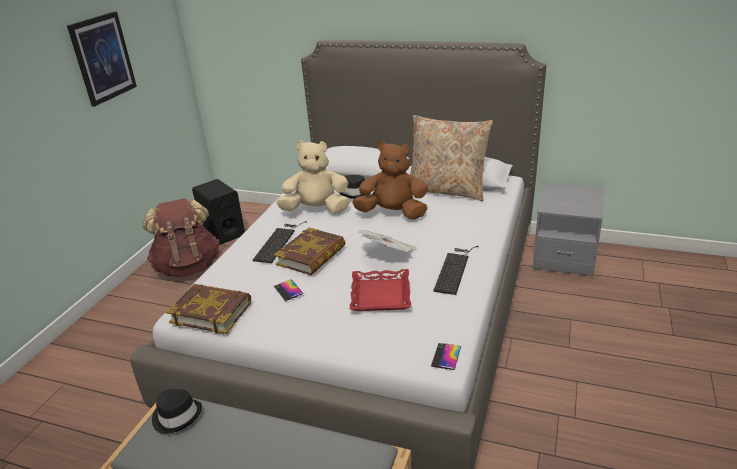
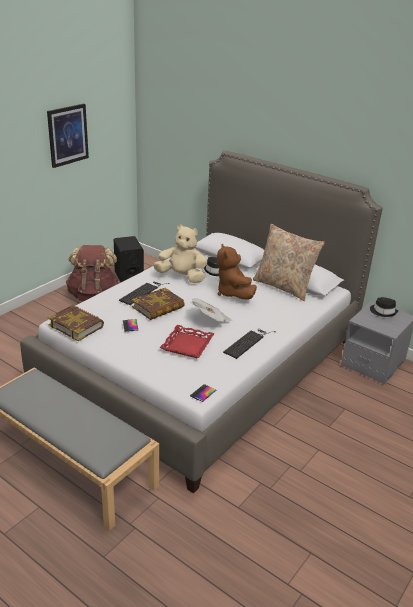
camera: 15 degrees right, 0 degrees up
(177, 416) = (33, 382): black hat -> black hat (383, 311)
(393, 213) = (233, 293): brown plush toy -> brown plush toy turned 135 degrees counterclockwise

